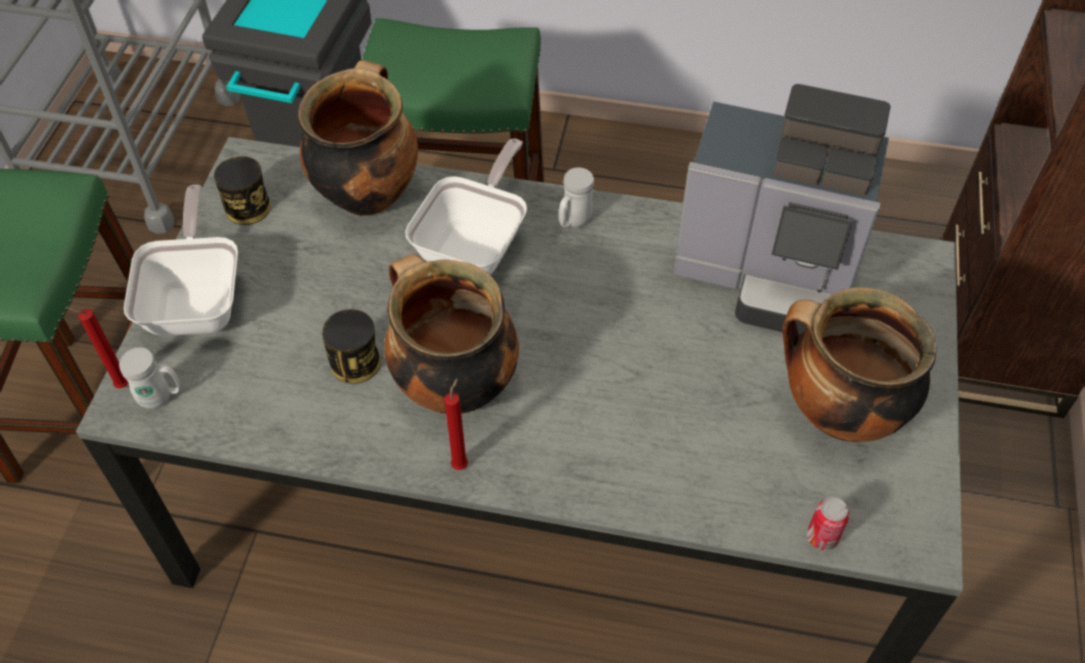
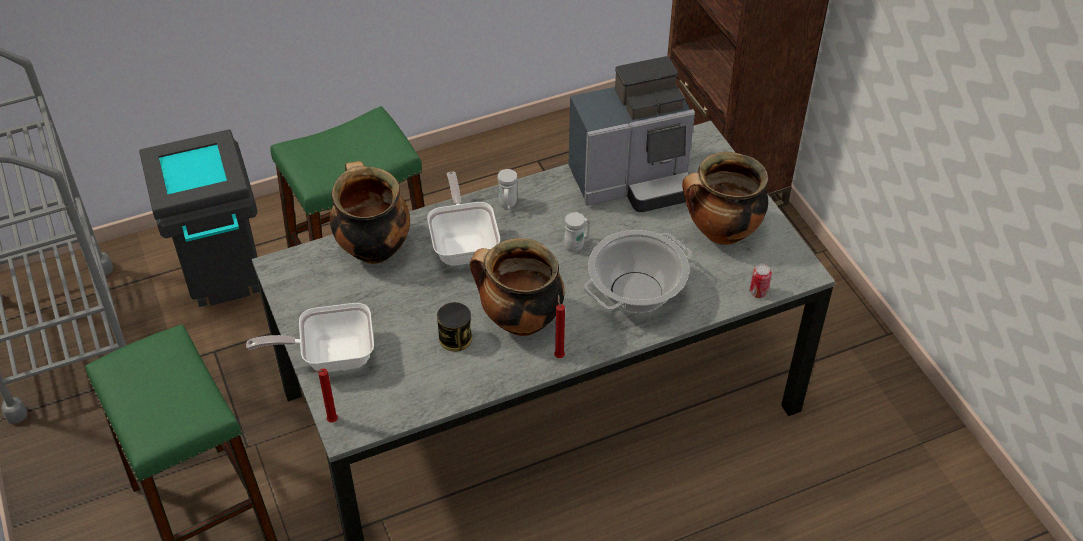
camera: 35 degrees left, 5 degrees down
(161, 398) = (362, 414): white mug -> white mug (576, 244)
(197, 300) = (330, 355): frying pan -> frying pan turned 60 degrees counterclockwise
(248, 207) = (307, 292): can -> none
(640, 434) = (636, 293): none -> cooking pot

